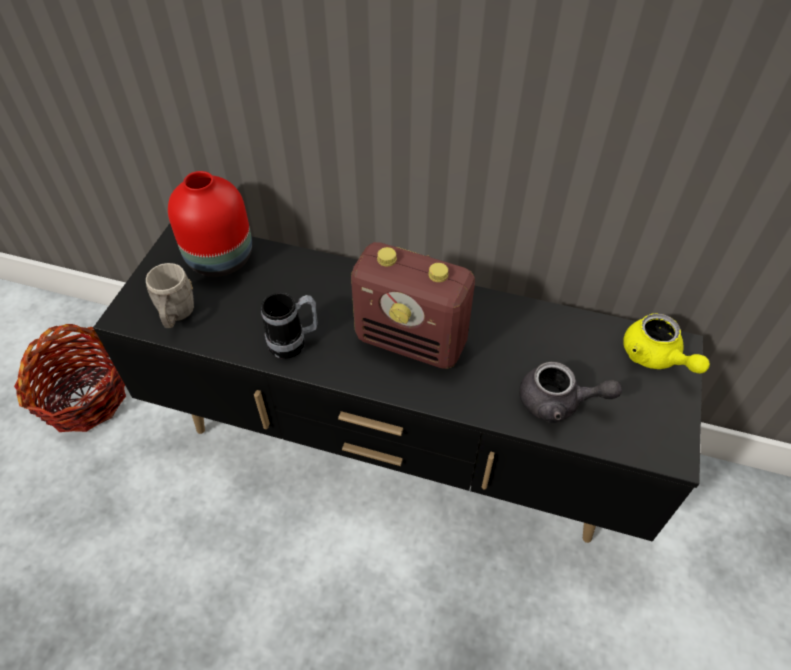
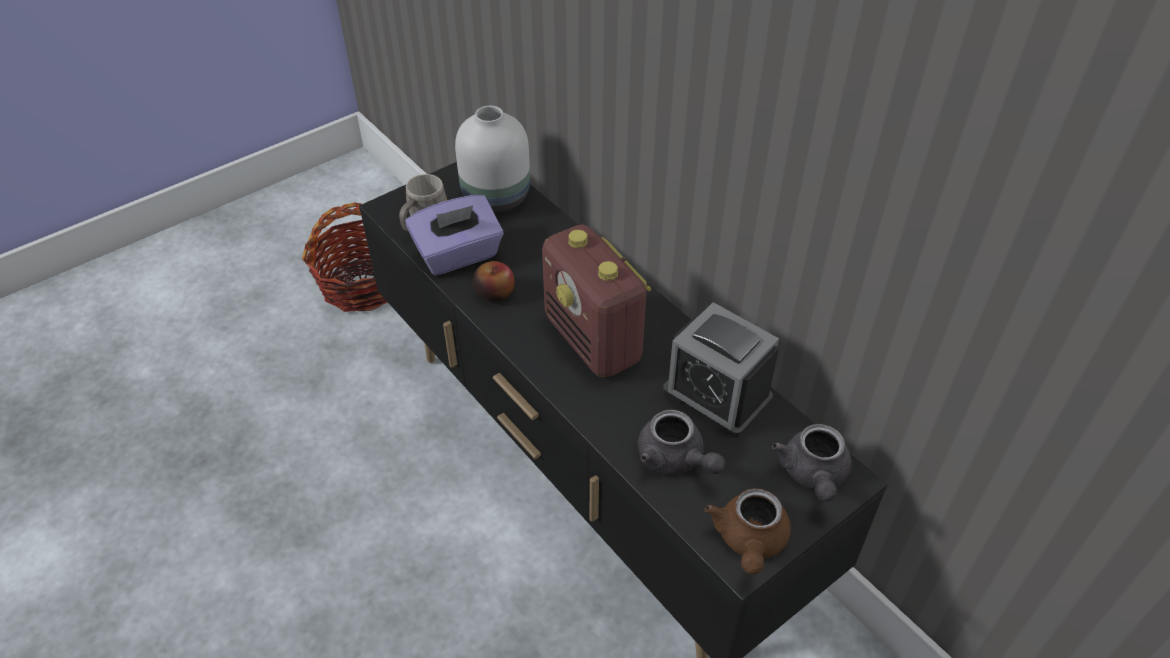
camera: 35 degrees right, 5 degrees down
(219, 257) = (496, 195): red vase -> white vase
(232, 326) = (458, 255): none -> purple tissue box
(294, 343) = (494, 292): mug -> apple
(540, 334) = (717, 395): none -> alarm clock
(655, 357) = (813, 475): yellow teapot -> grey teapot
(663, 435) = (749, 542): none -> brown teapot

